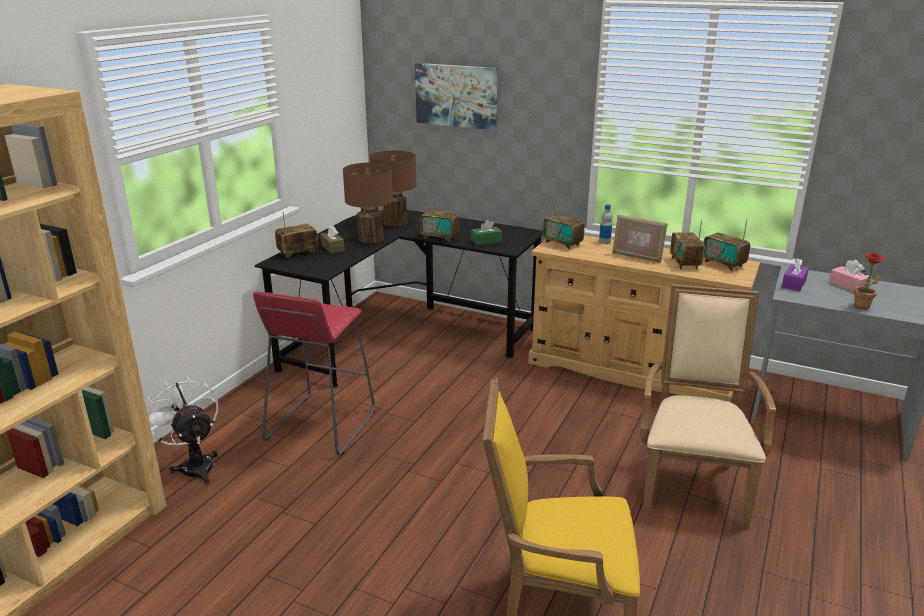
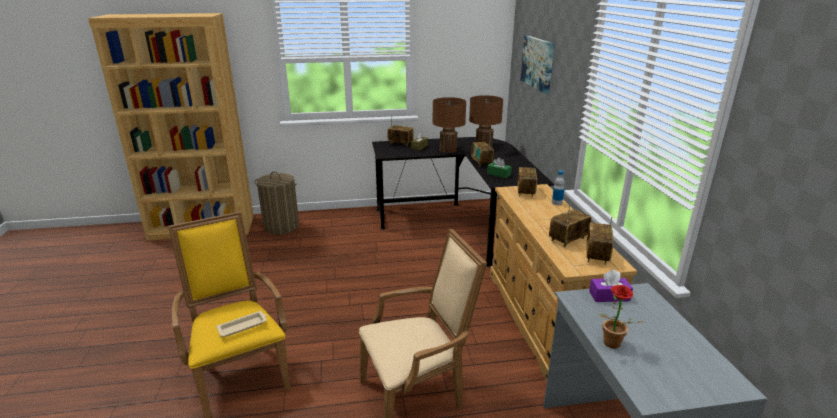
camera: 55 degrees right, 0 degrees up
(195, 465) = (281, 226): white fan -> laundry basket
(320, 426) = (342, 240): red stool -> none
(602, 516) = (243, 326): none -> beige tray
(637, 257) = (547, 220): picture frame -> none
(848, 286) = (658, 328): pink tissue box -> none

